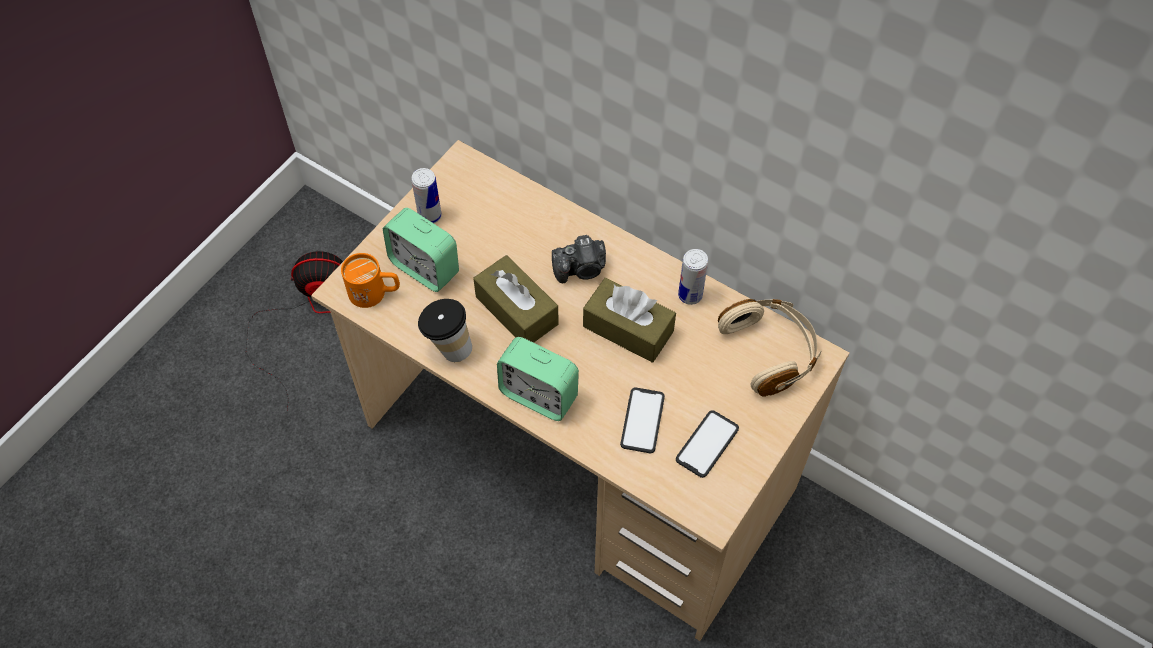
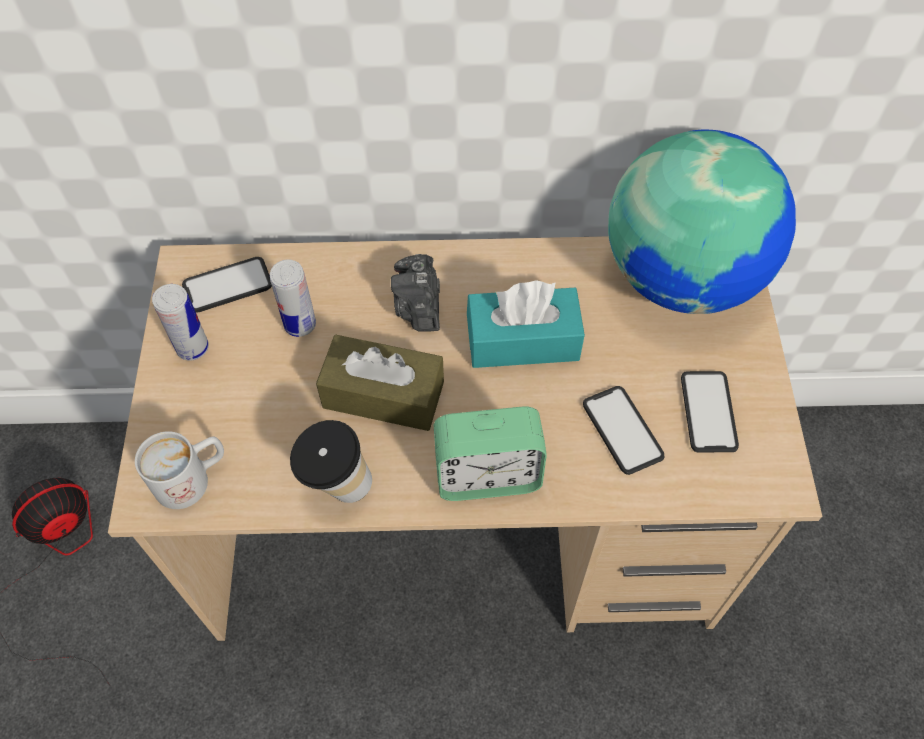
camera: 35 degrees left, 0 degrees up
(375, 293) = (193, 478): orange mug -> white mug
(425, 268) = (233, 411): alarm clock -> none
(478, 188) = (227, 285): none -> phone
(581, 269) = (418, 307): camera -> camera turned 135 degrees clockwise
(628, 329) = (523, 340): brown tissue box -> turquoise tissue box
(690, 295) = (556, 267): can -> can (300, 324)
(770, 351) = (683, 277): beige headphones -> globe

